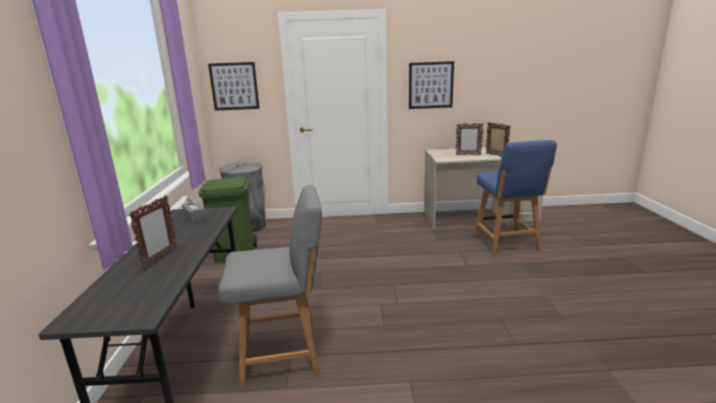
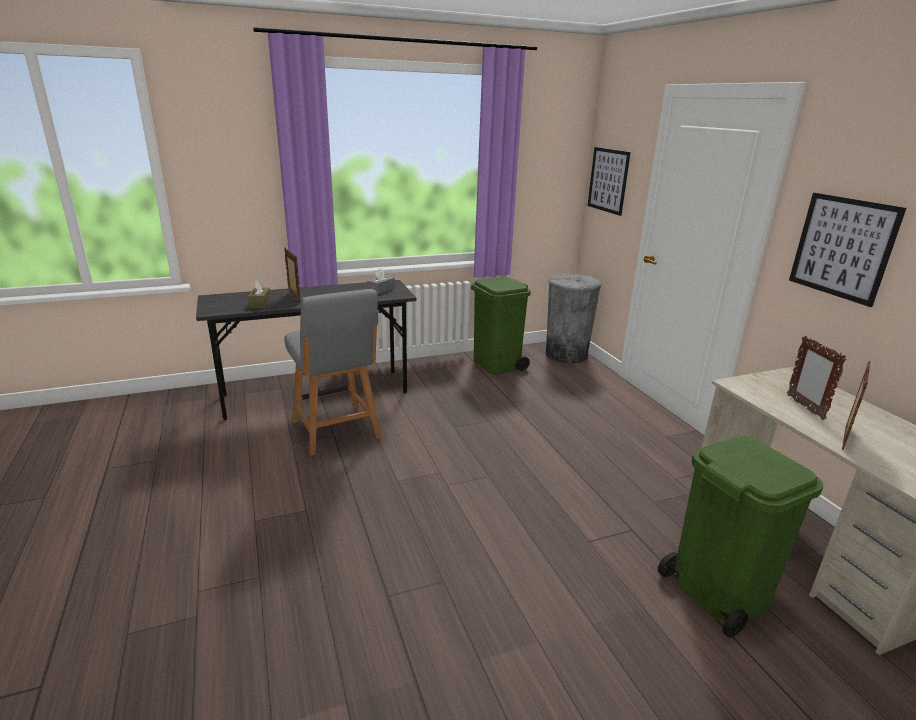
camera: 70 degrees right, 5 degrees up
(153, 280) = (260, 303): none -> brown tissue box
(160, 259) = (294, 297): picture frame -> picture frame turned 120 degrees counterclockwise
(506, 243) = (717, 592): blue chair -> green trash can

